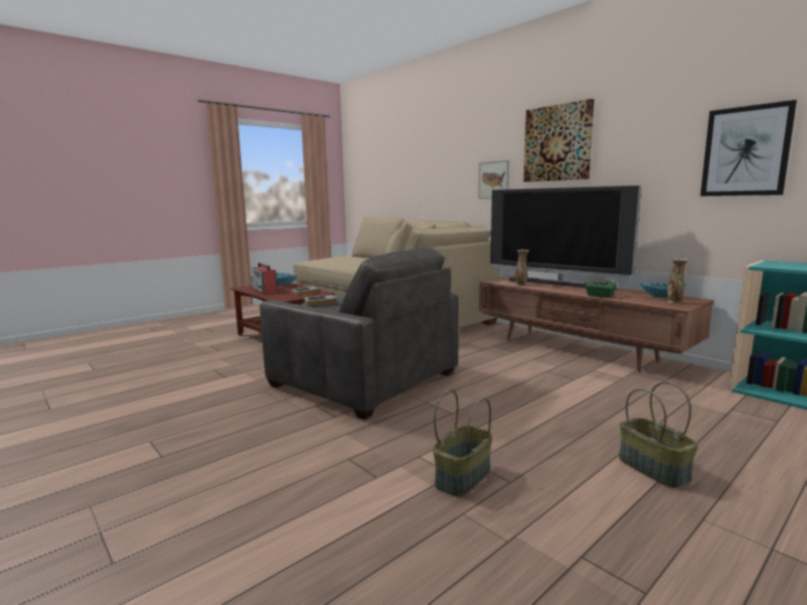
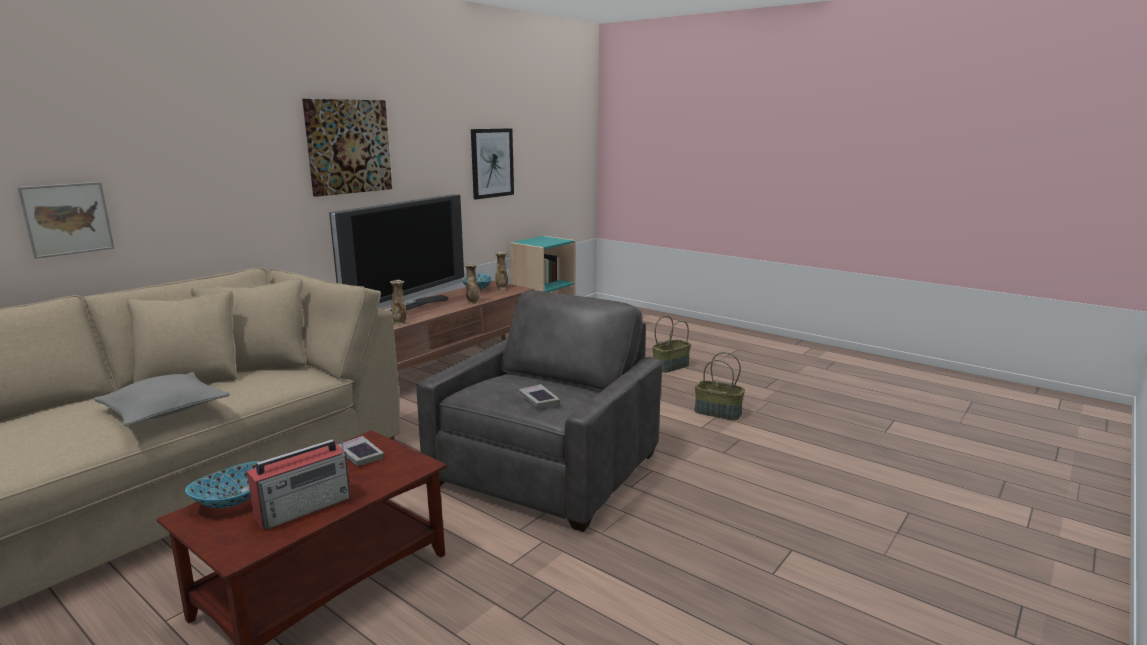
camera: 100 degrees left, 5 degrees up
(356, 264) = (164, 410): none -> grey pillow
(493, 180) = (258, 196): picture -> picture (67, 219)
(599, 296) = (472, 302): green tissue box -> vase

